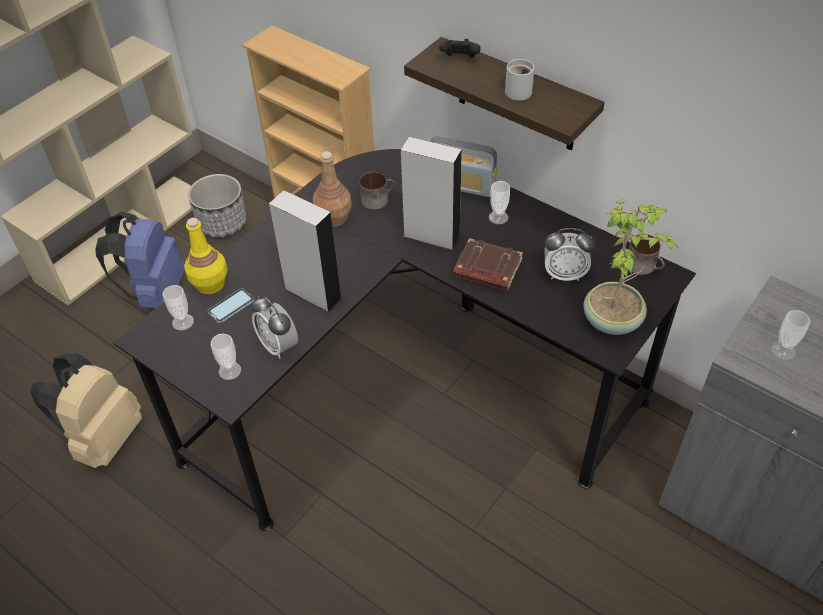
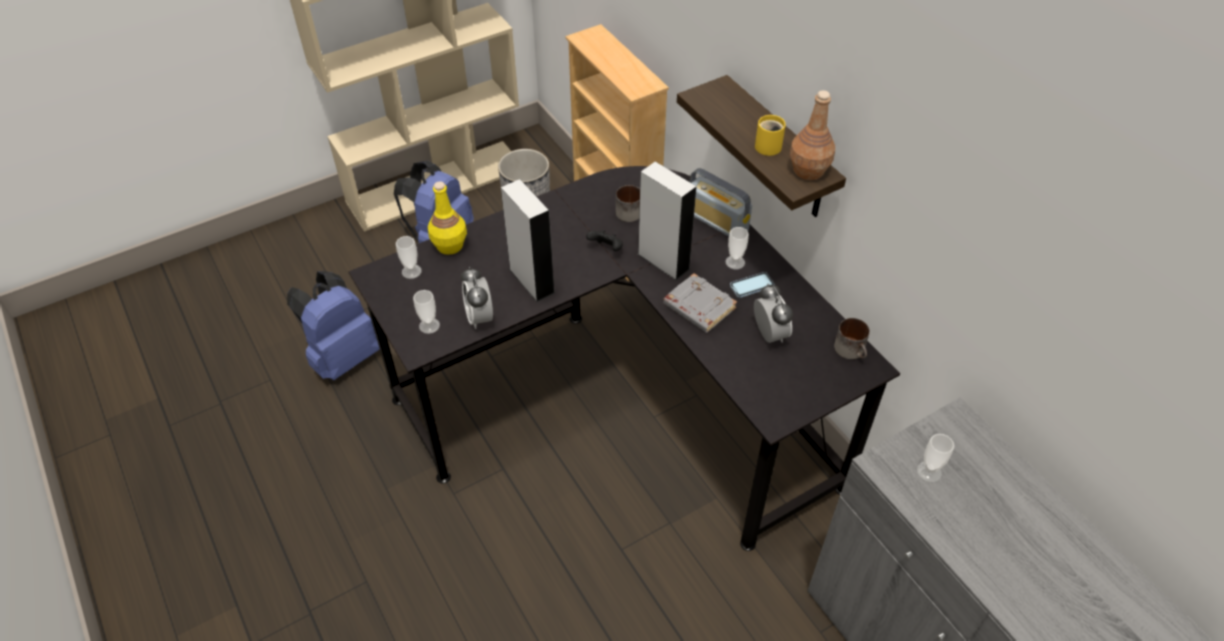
camera: 20 degrees right, 0 degrees up
(103, 438) = (343, 356): beige backpack -> blue backpack
(231, 306) = (457, 271): phone -> phone (751, 286)
(334, 217) = (584, 218): brown bottle -> brown bottle (808, 170)
(460, 59) = (731, 101): black game controller -> black game controller (606, 249)
(486, 269) = (698, 307): brown book -> grey book
(518, 90) = (769, 145): white mug -> yellow mug
(564, 274) = (769, 334): alarm clock -> alarm clock turned 135 degrees counterclockwise
(613, 320) = (792, 391): potted plant -> none

